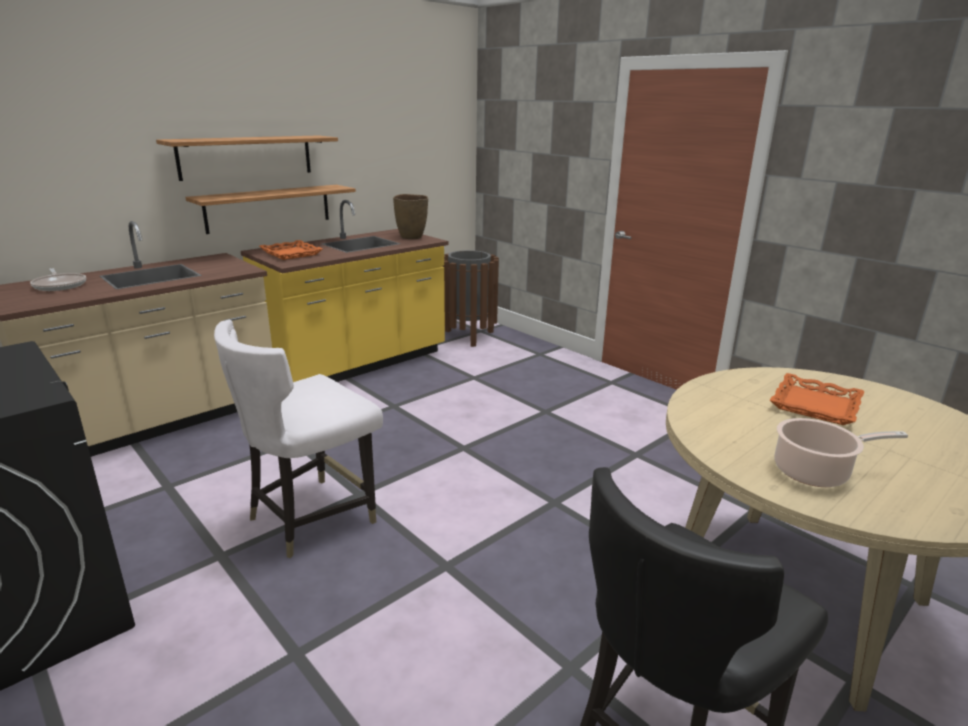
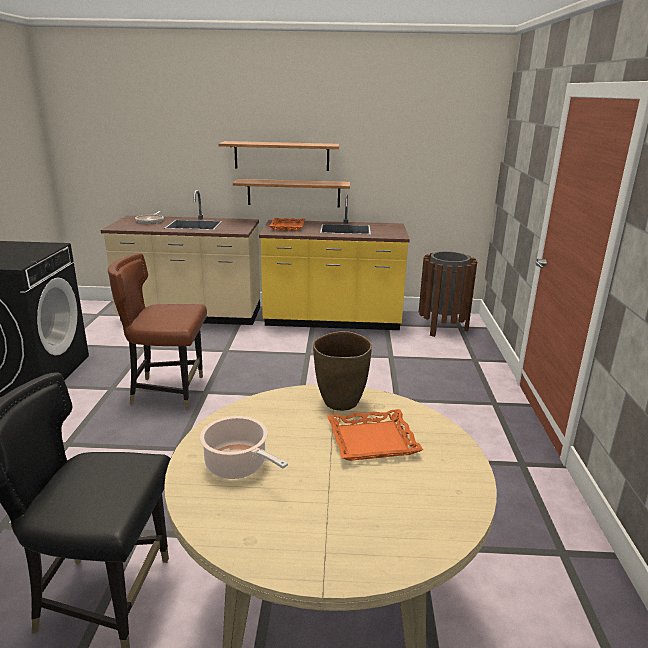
camera: 45 degrees right, 0 degrees up
(311, 517) = (168, 391): white chair -> brown chair
(412, 237) = (391, 231): brown vase -> brown vase (341, 403)

